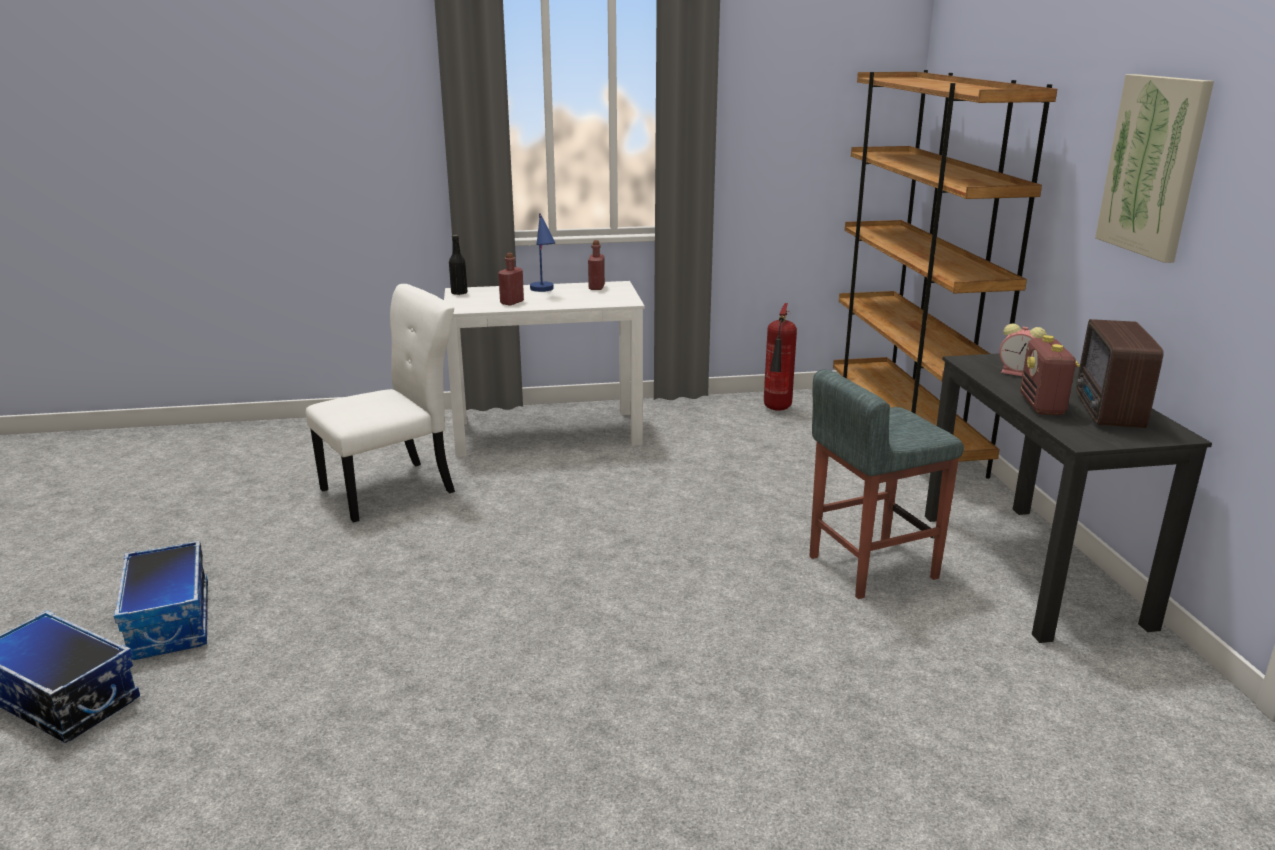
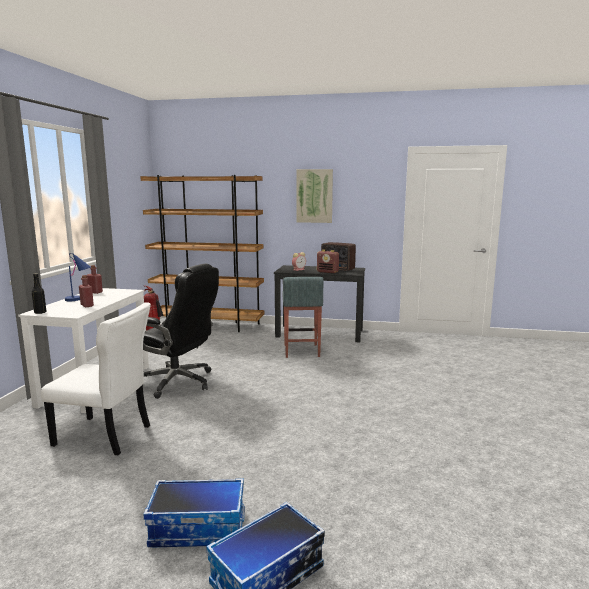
camera: 70 degrees left, 10 degrees down
(393, 490) = (106, 436): white chair -> white chair turned 120 degrees clockwise
(598, 484) = (177, 382): none -> black office chair

